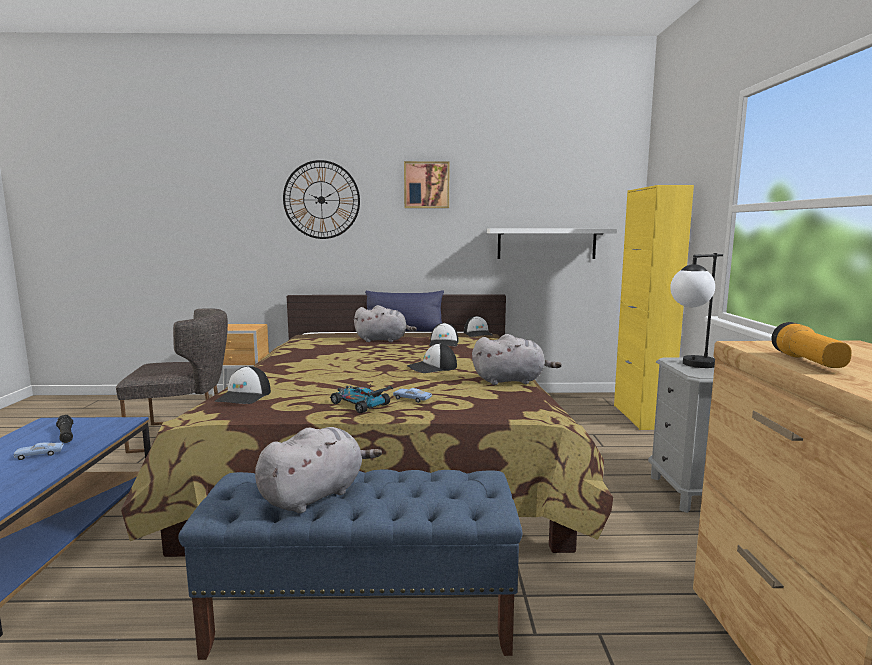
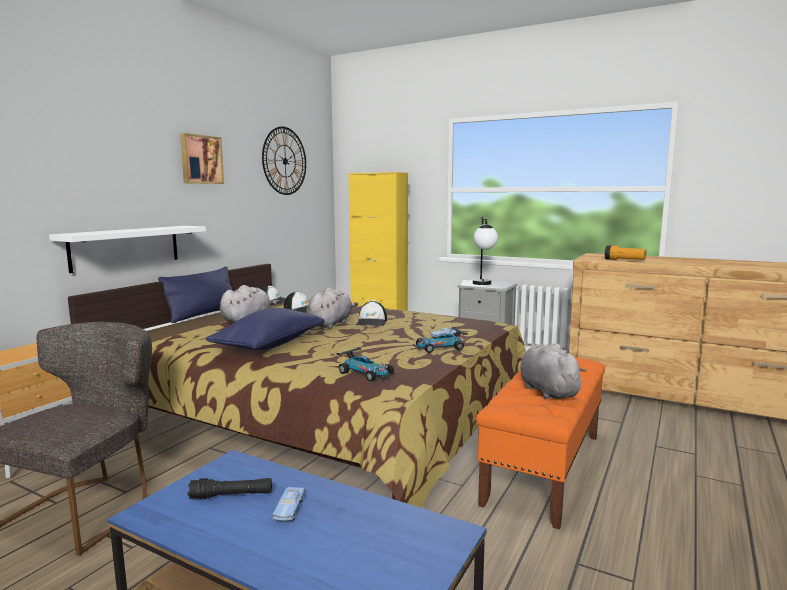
camera: 60 degrees left, 0 degrees up
(244, 396) = (366, 373): cap -> toy car
(309, 359) = (269, 345): none -> blue pillow
(321, 200) = (97, 171): wall clock -> wall clock (285, 161)
(363, 617) = (544, 467): blue bench -> orange bench
(511, 381) = (432, 315): grey plush toy -> grey plush toy (330, 324)
(546, 243) = (287, 215): white shelf -> white shelf (126, 247)

